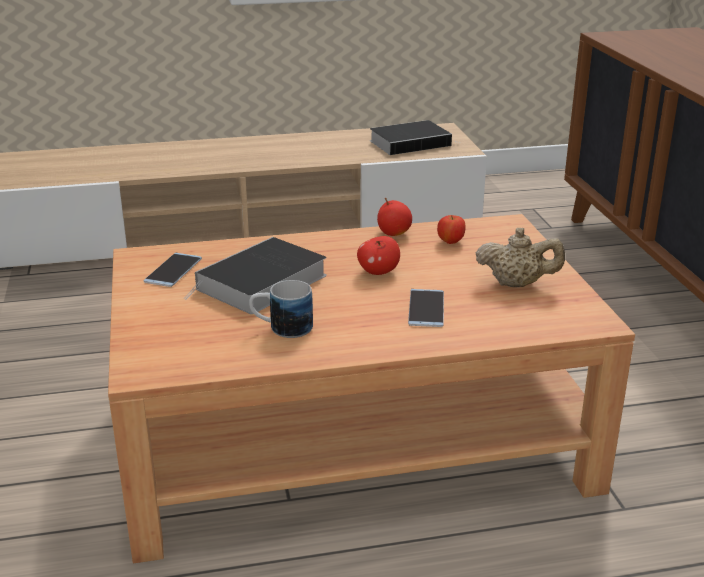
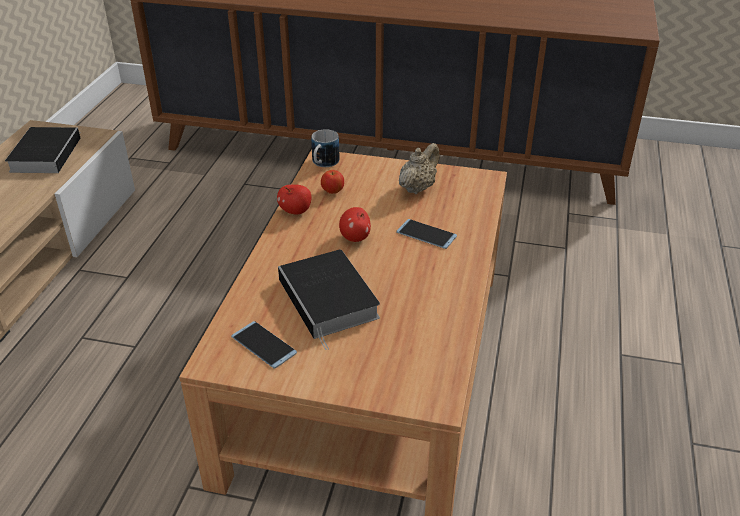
camera: 65 degrees left, 10 degrees up
(282, 328) = (412, 308): mug -> mug (323, 164)

